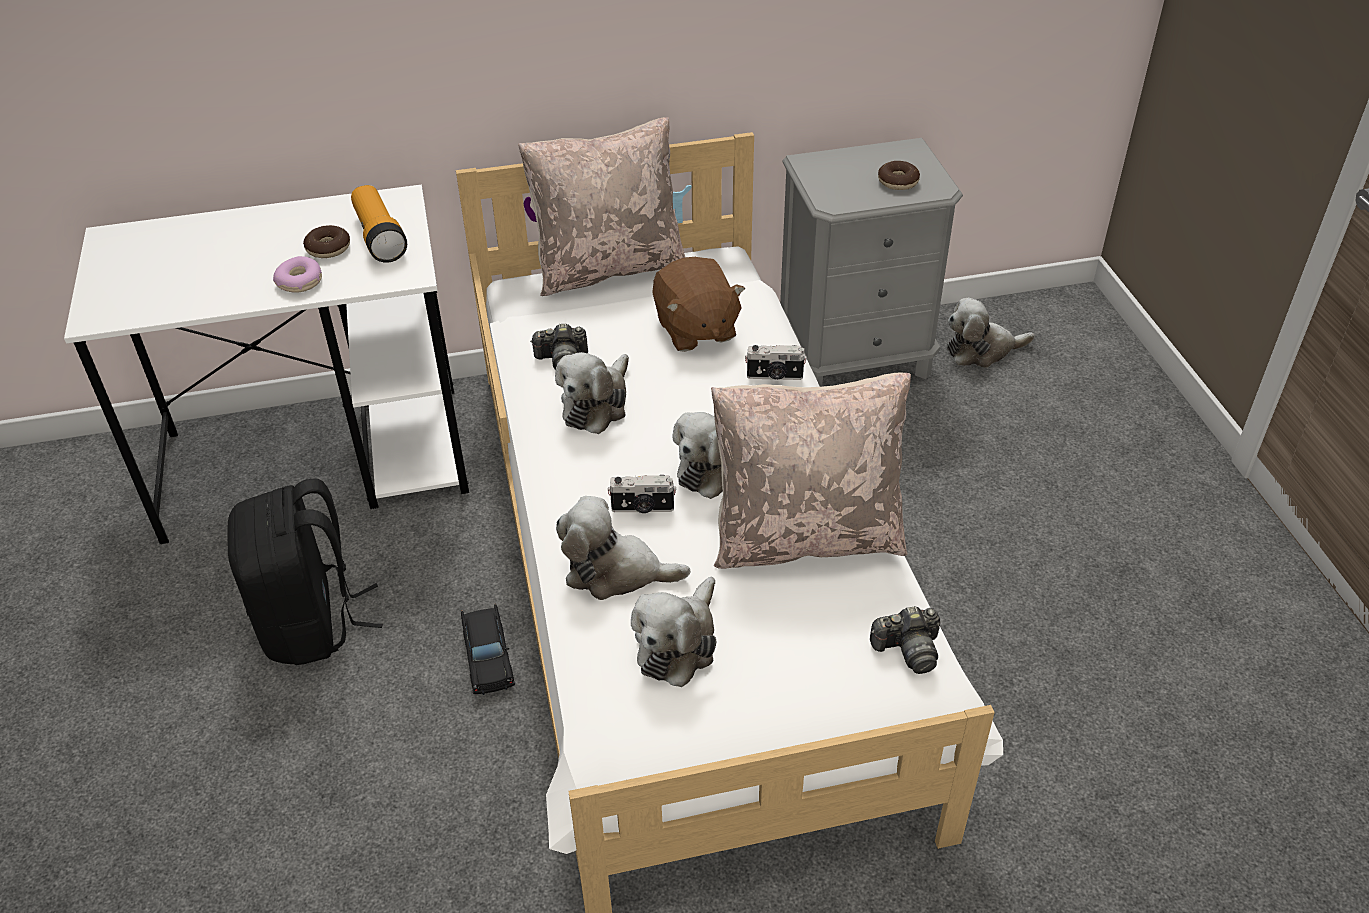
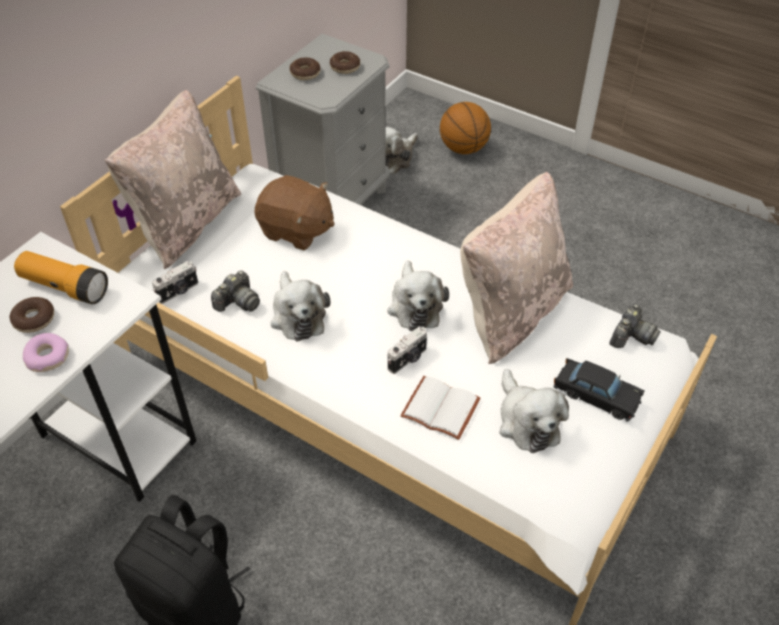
camera: 45 degrees left, 5 degrees up
(488, 657) = (337, 531): black toy car -> black toy car (596, 395)
(616, 572) = (442, 407): plush toy -> white book
(775, 376) = (379, 231): camera -> camera (178, 292)
(847, 168) = (305, 73): none -> donut
(1081, 383) = (463, 148): none -> basketball

